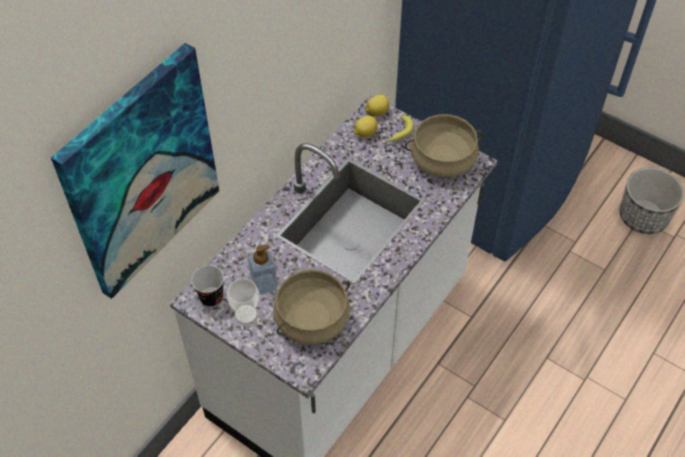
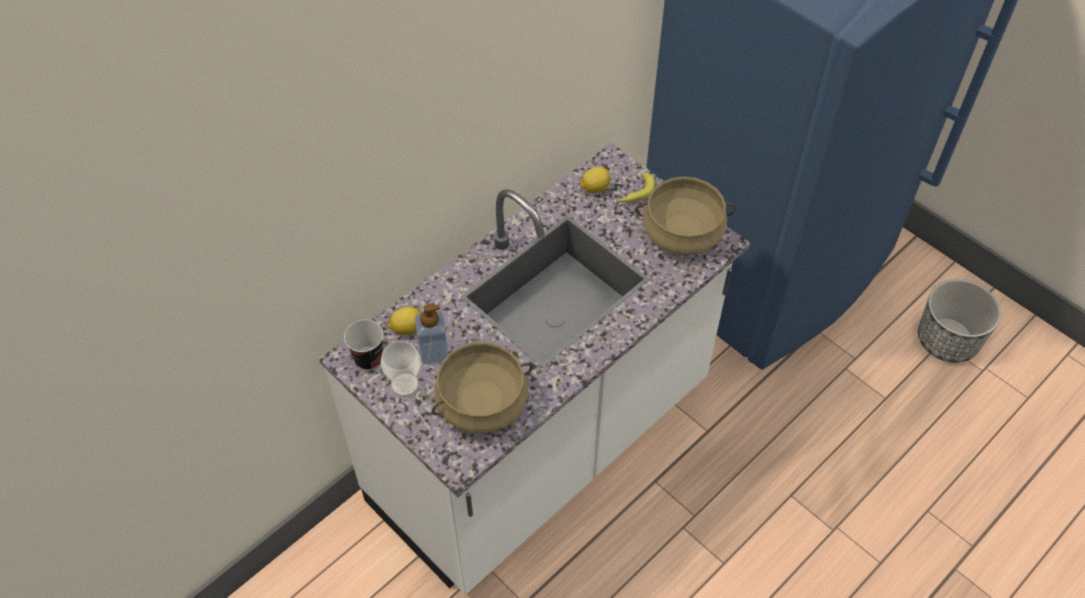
camera: 10 degrees right, 0 degrees up
(141, 173) = (286, 198): picture -> none
(376, 112) = (614, 165): lemon -> lemon (406, 328)

